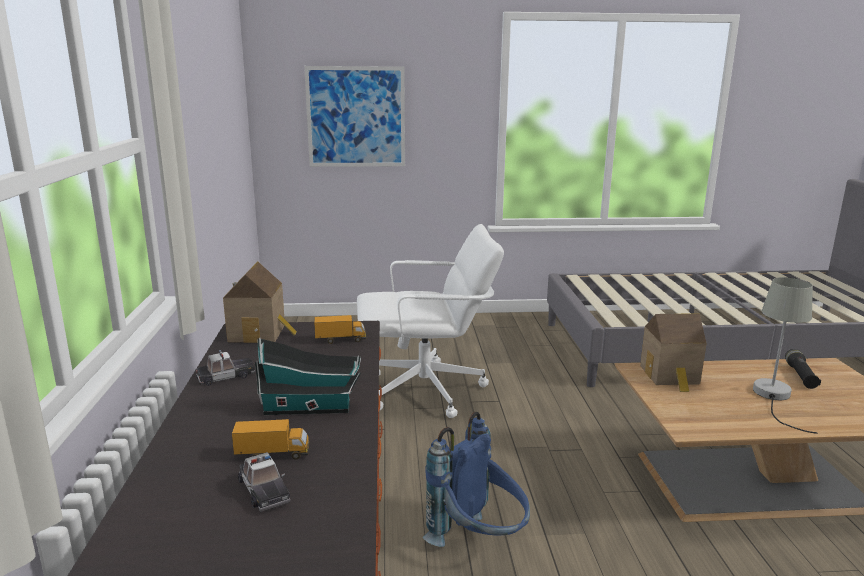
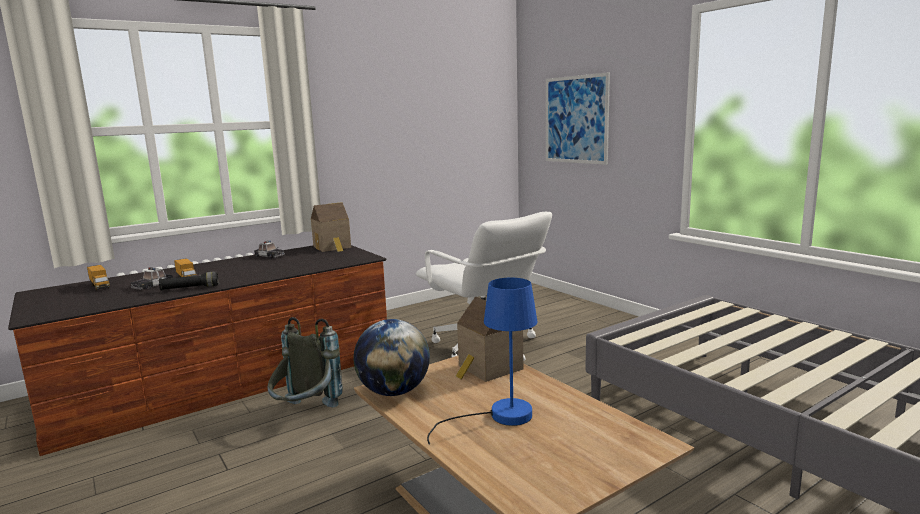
camera: 60 degrees right, 5 degrees down
(310, 408) = (241, 273): toy house -> none
(340, 340) = (341, 259): toy truck -> toy truck (100, 286)
(479, 542) = (306, 414): blue backpack -> grey backpack
(700, 424) = (394, 392): none -> globe
(774, 397) = (499, 417): grey table lamp -> blue table lamp
(800, 376) = (584, 427): black flashlight -> black flashlight (190, 288)

